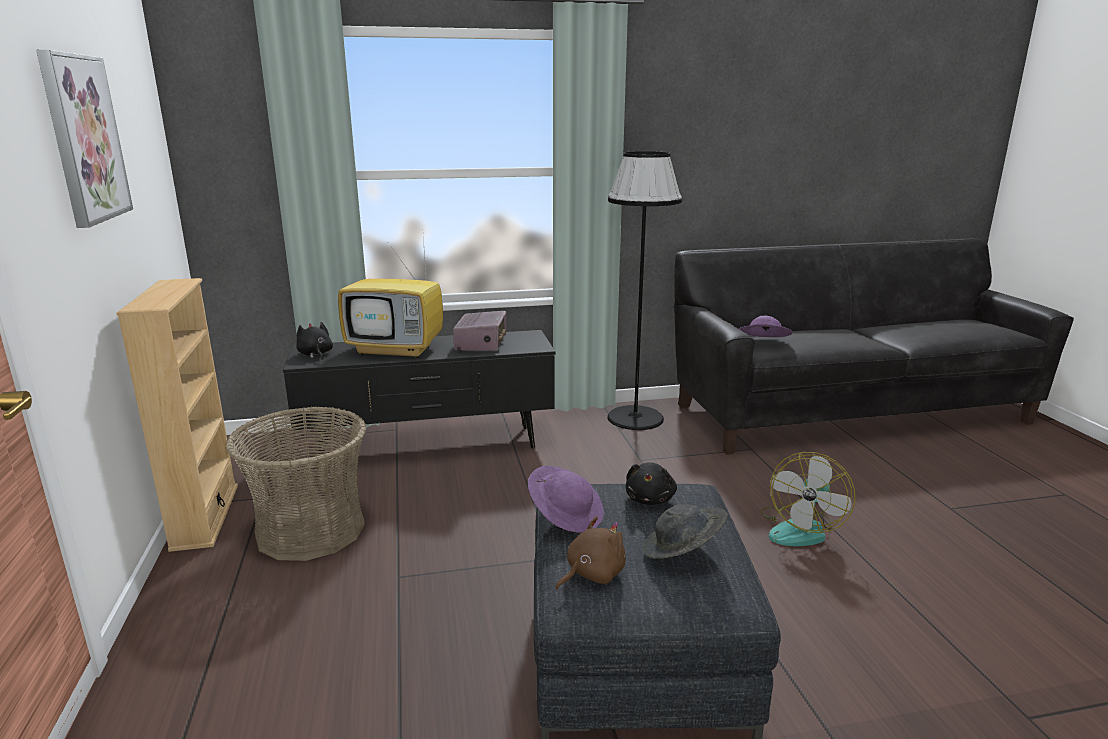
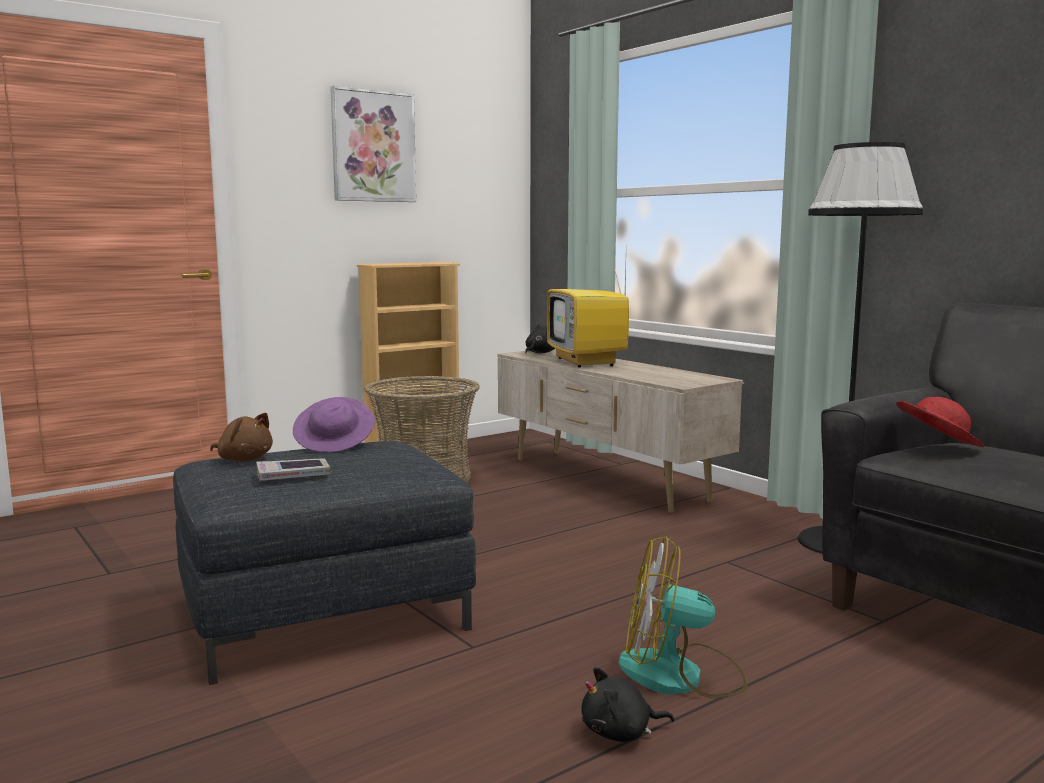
camera: 65 degrees right, 10 degrees down
(429, 447) = (605, 480): black tv stand -> beige tv stand
(481, 344) = (652, 373): radio -> none
(650, 499) = (391, 461): black plush toy -> black plush toy (620, 733)
(682, 552) = (293, 476): grey hat -> book
(763, 343) = (936, 445): purple hat -> red hat

